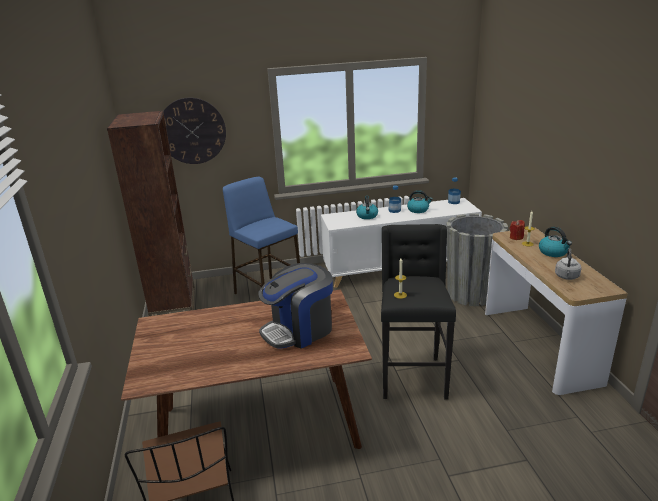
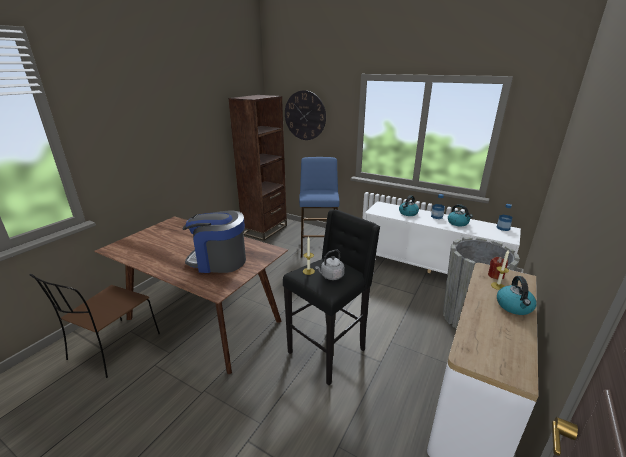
camera: 40 degrees right, 0 degrees up
(566, 277) = (485, 336): grey kettle -> grey kettle (331, 276)

